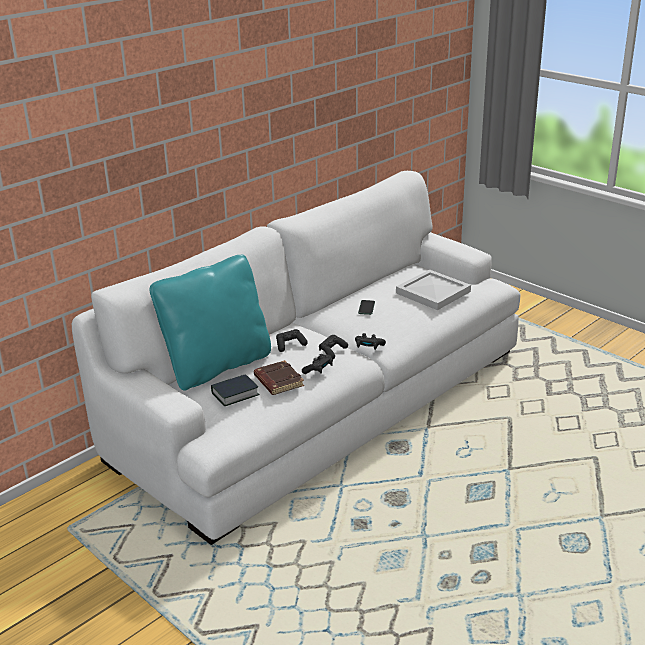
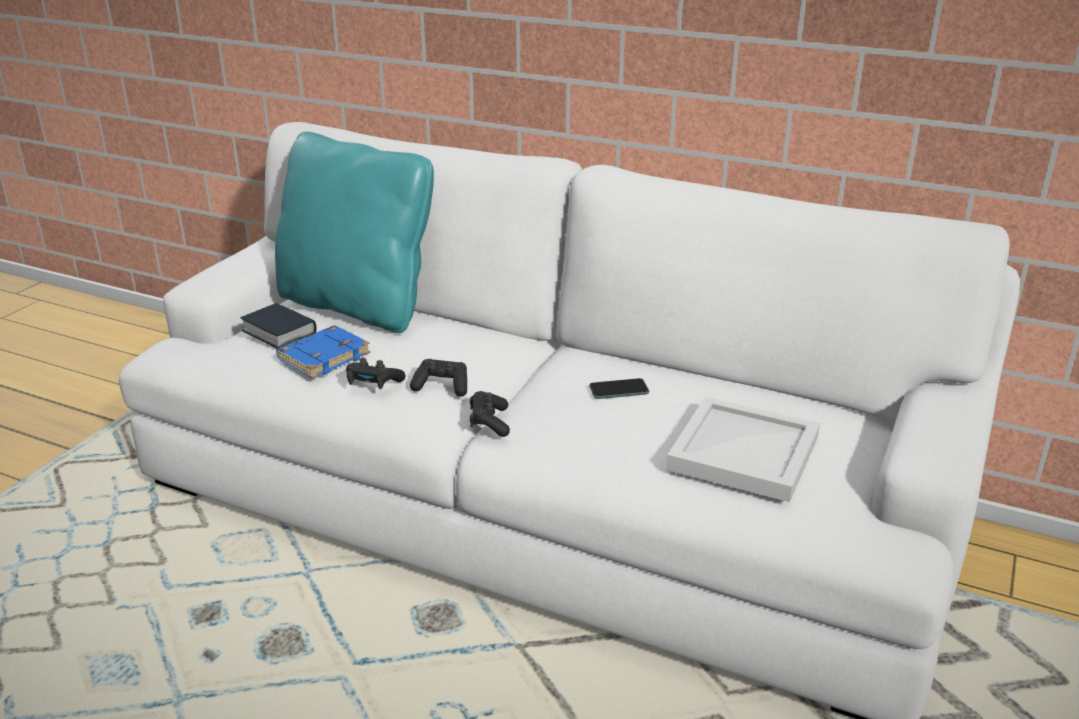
camera: 70 degrees right, 0 degrees up
(277, 381) = (324, 356): brown book -> blue book
(290, 345) = (443, 345): black game controller -> none

